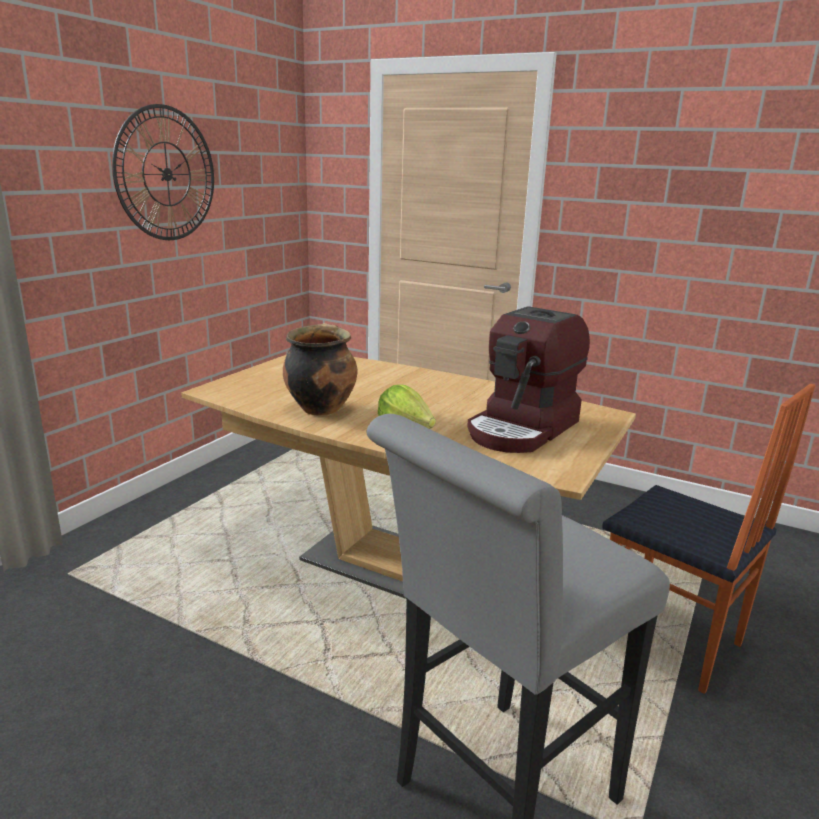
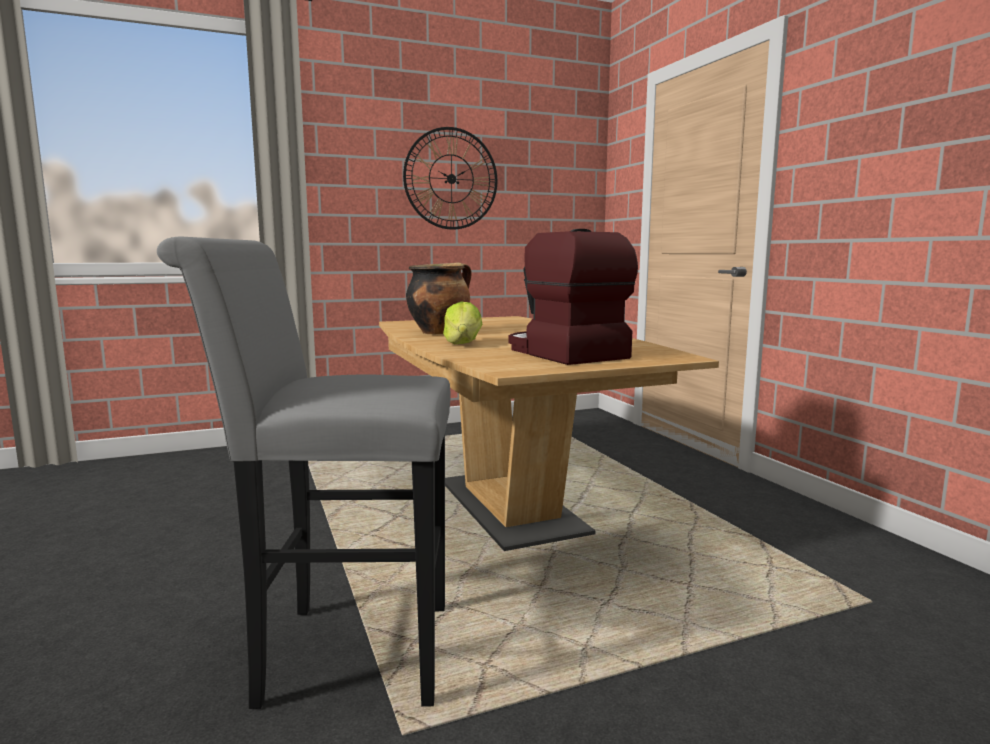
camera: 40 degrees right, 10 degrees down
(523, 429) = (563, 353): coffee machine -> coffee machine turned 75 degrees clockwise
(669, 642) = (688, 640): chair -> none

